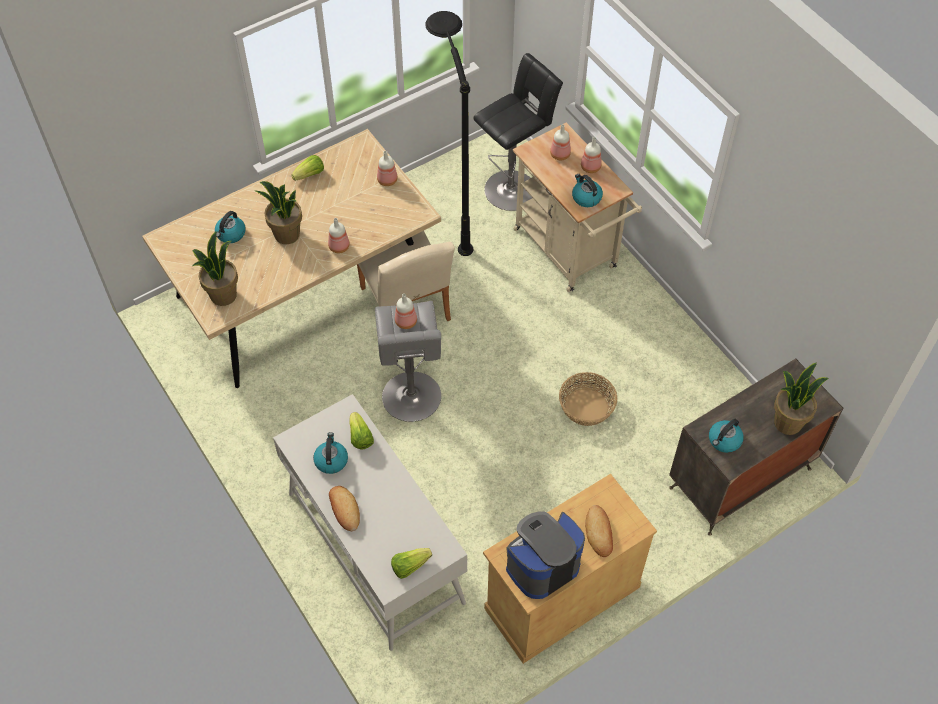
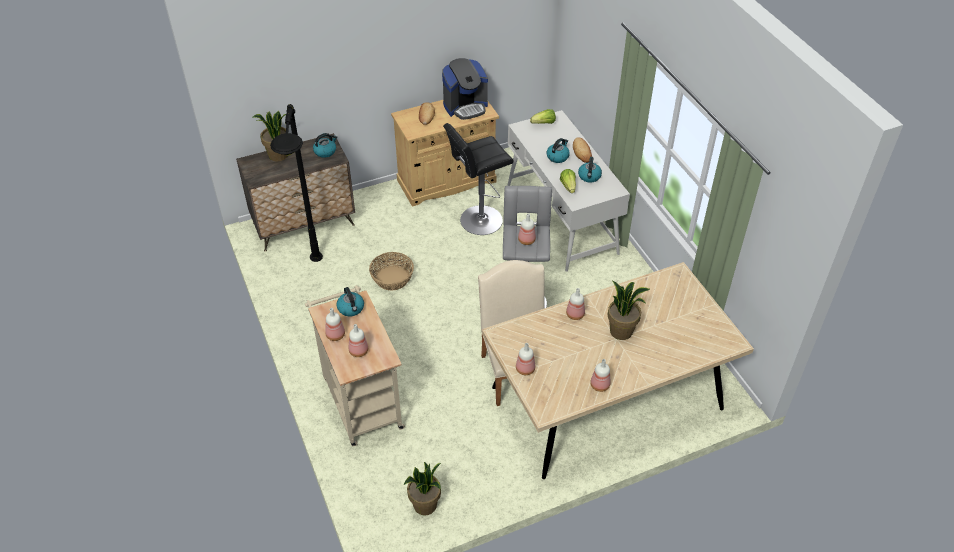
camera: 170 degrees left, 10 degrees down
(223, 295) = (674, 289): potted plant -> potted plant (425, 505)
(230, 234) = (672, 338): kettle -> kettle (557, 157)
(310, 175) = (599, 385): lettuce -> bottle
(452, 213) = (458, 455): black floor lamp -> black floor lamp (315, 287)
(513, 188) = (391, 473): black stool -> black stool (478, 221)

